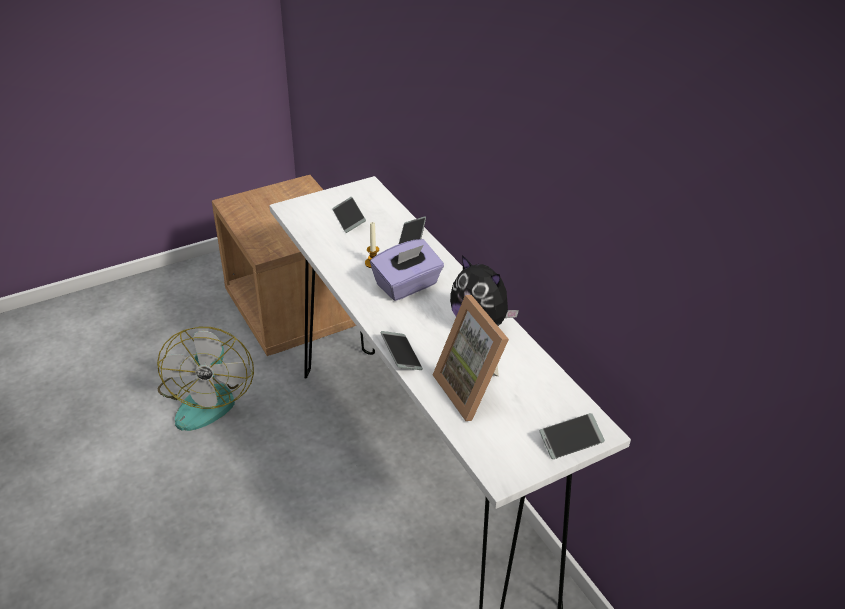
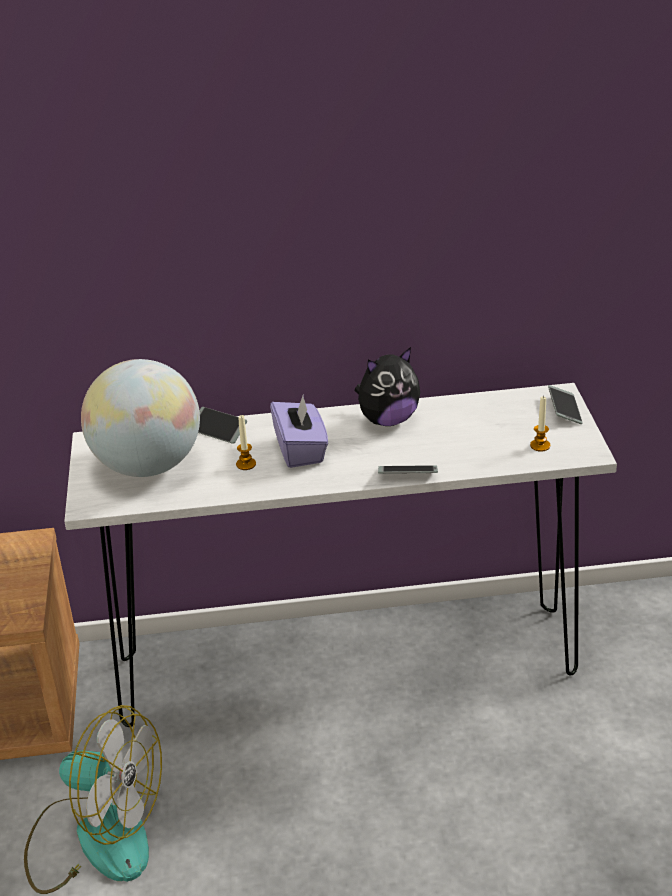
camera: 65 degrees left, 5 degrees down
(349, 219) = (148, 466): phone -> globe
(474, 389) = (478, 443): picture frame -> none
(494, 434) = (540, 445): none -> candle

